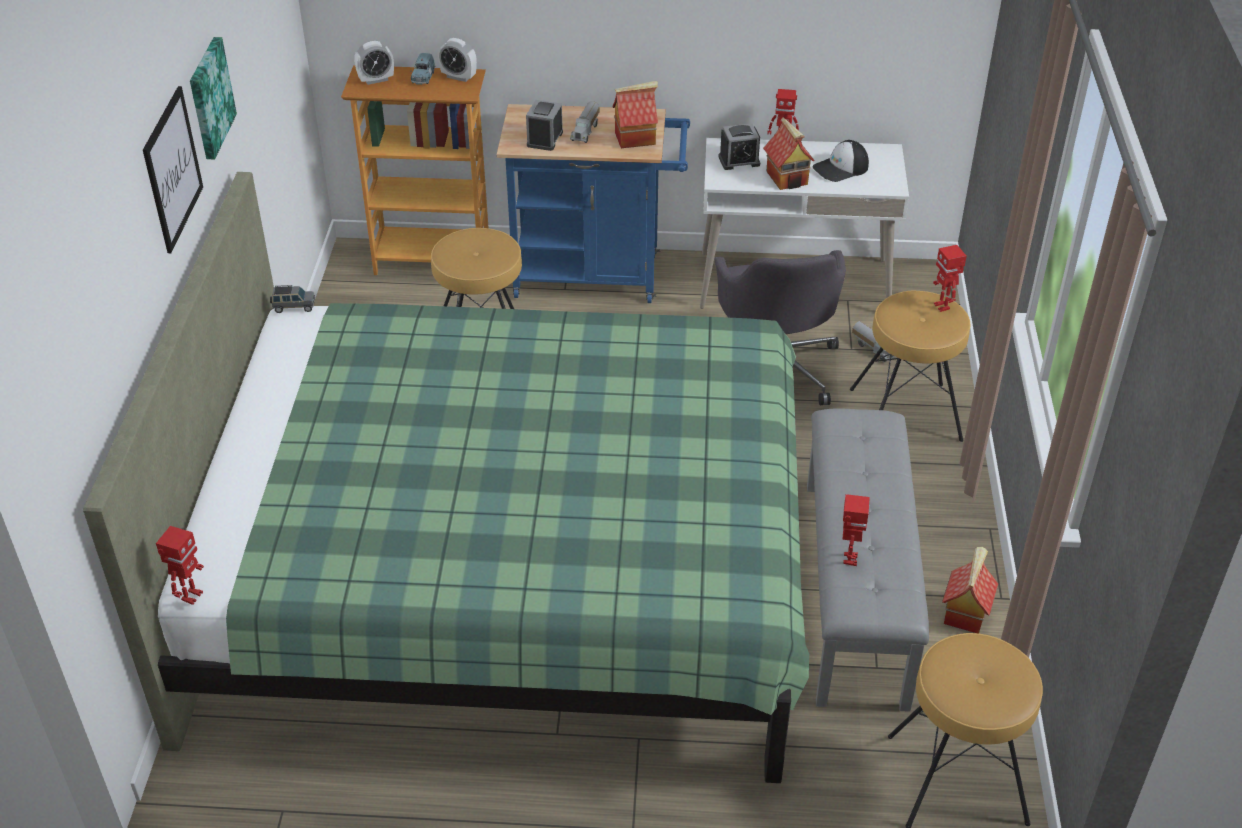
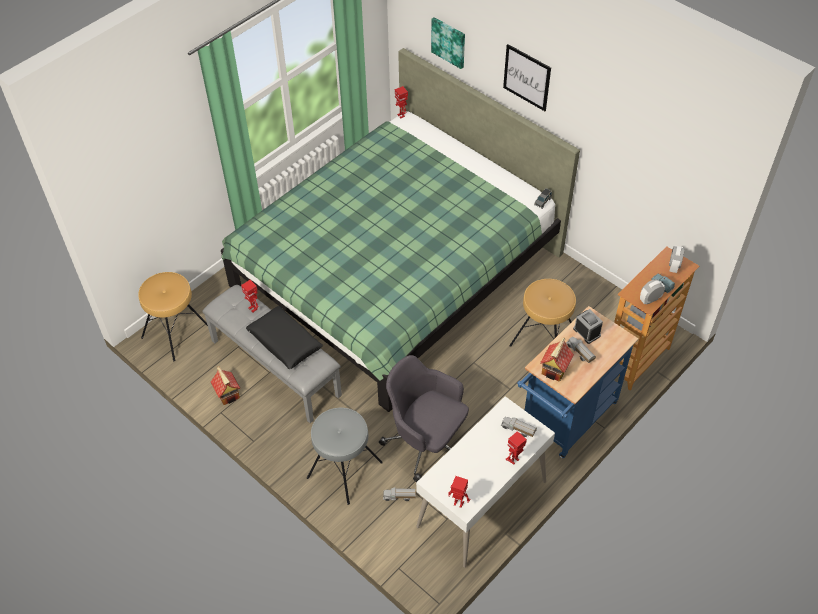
camera: 130 degrees right, 10 degrees up
(209, 98) = (577, 105): picture -> picture (449, 42)
(739, 161) = (518, 430): alarm clock -> toy truck
(788, 178) = (482, 439): toy house -> none
(841, 168) = (469, 471): cap -> none
(859, 479) = (284, 342): none -> black pillow
(905, 415) = (344, 469): brown stool -> grey stool
(942, 306) = (337, 444): toy robot -> toy robot (458, 503)

